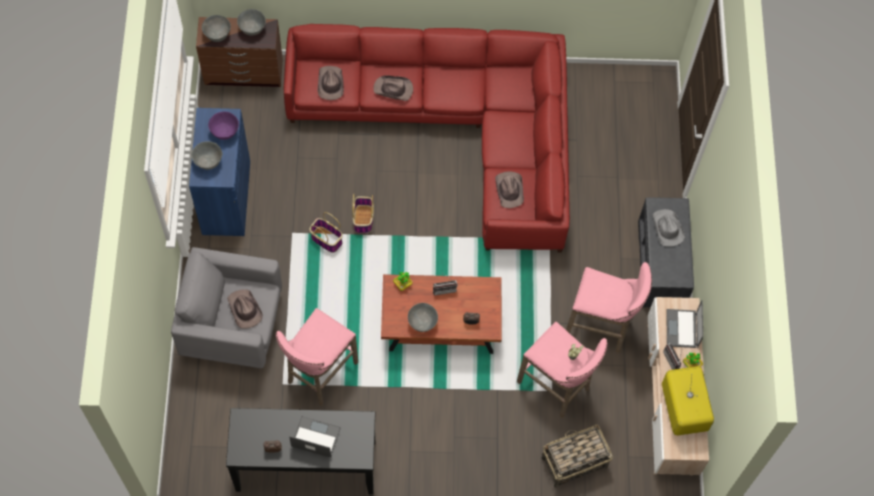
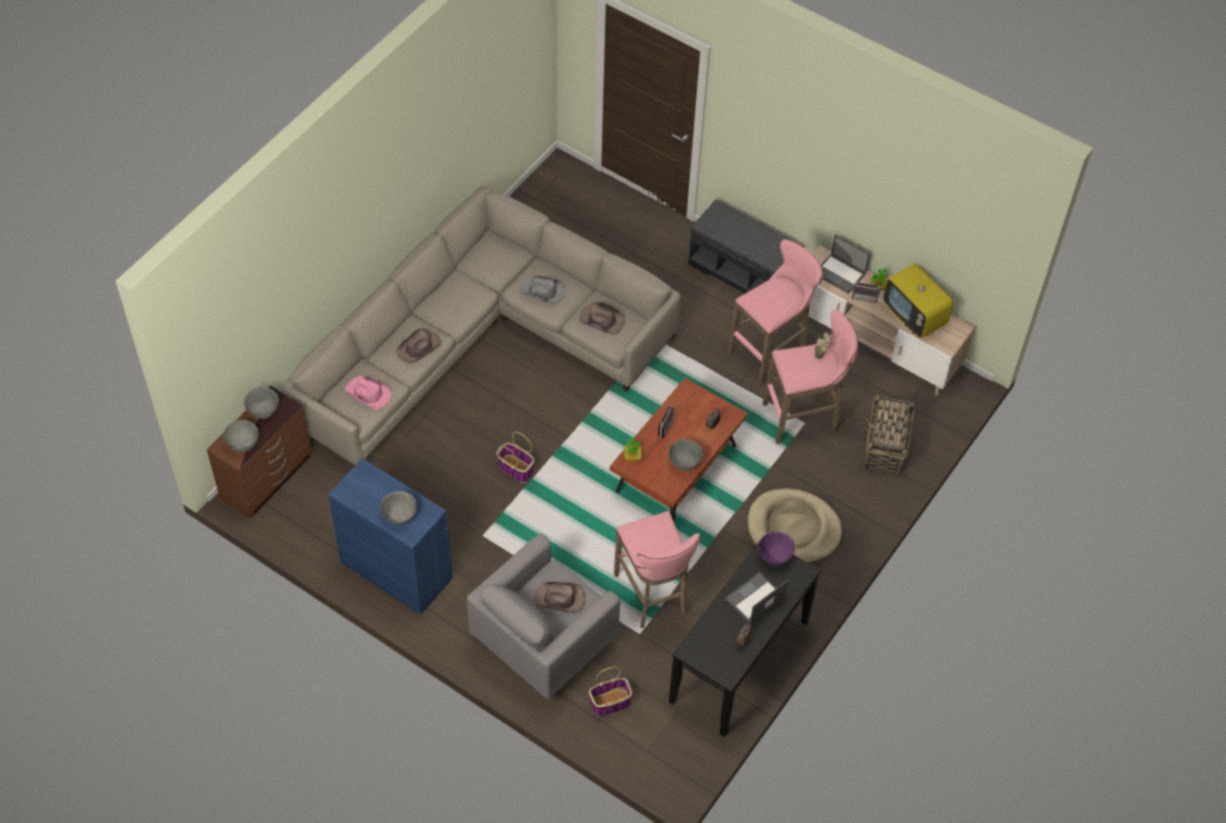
camera: 55 degrees left, 10 degrees down
(225, 132) = (377, 484): purple bowl -> purple bowl (774, 556)
(326, 239) = (513, 511): basket -> basket (609, 703)
(330, 84) = (368, 394): brown hat -> pink hat
(447, 438) = (793, 529): none -> beige dog bed
(456, 127) = (479, 340): red sofa -> grey sofa
(667, 229) = (733, 230): grey hat -> grey hat (543, 292)
(682, 408) = (914, 317): television -> television turned 150 degrees counterclockwise

